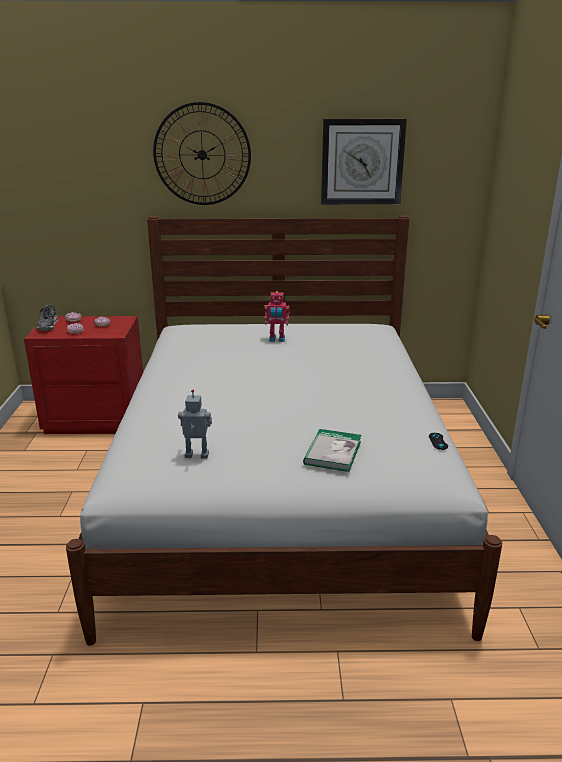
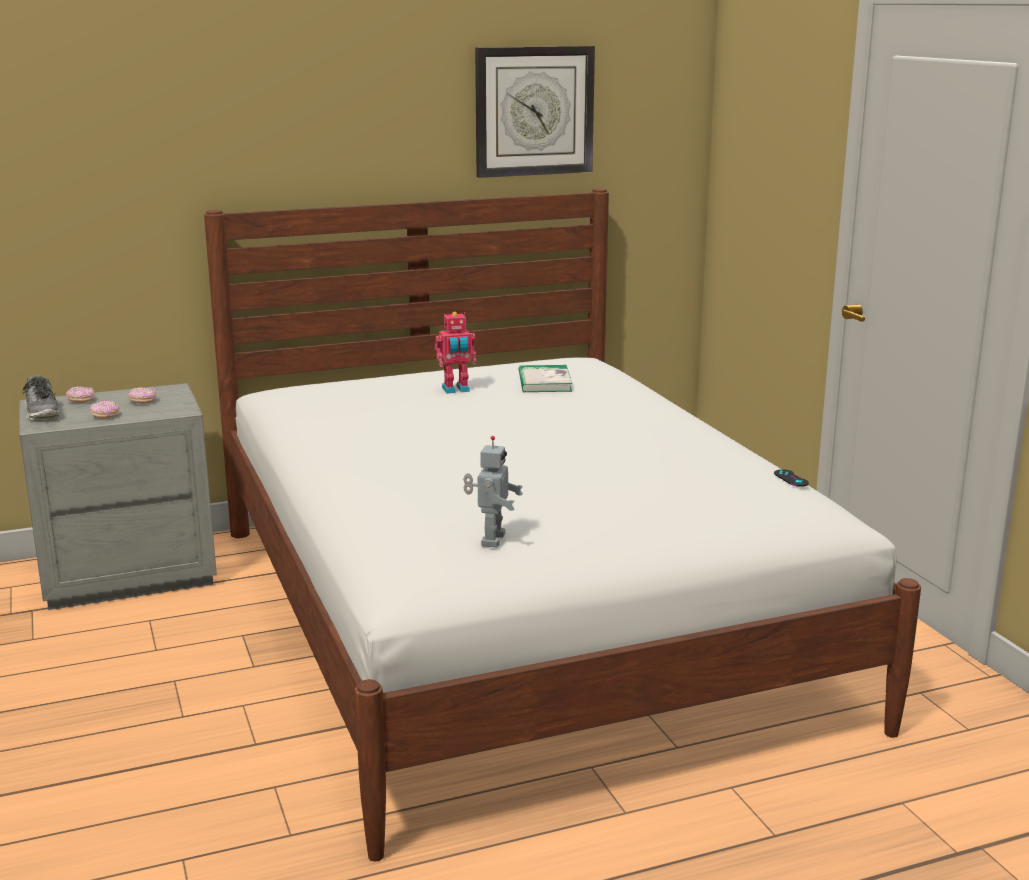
camera: 20 degrees left, 5 degrees down
(96, 419) = (128, 574): red nightstand -> grey nightstand
(196, 456) = (491, 539): toy robot -> toy robot turned 120 degrees clockwise
(202, 155) = (290, 107): wall clock -> none
(333, 452) = (672, 508): book -> book (544, 382)

